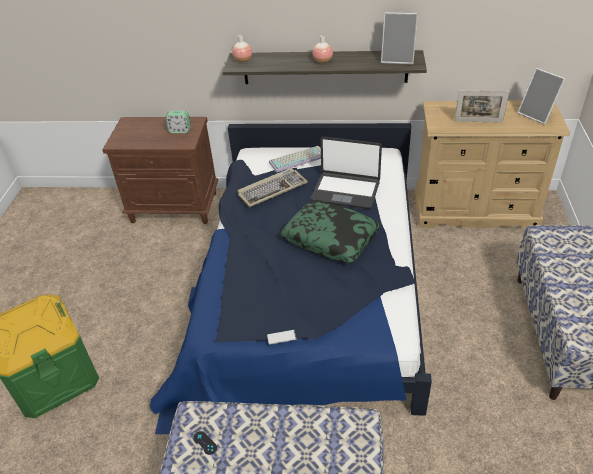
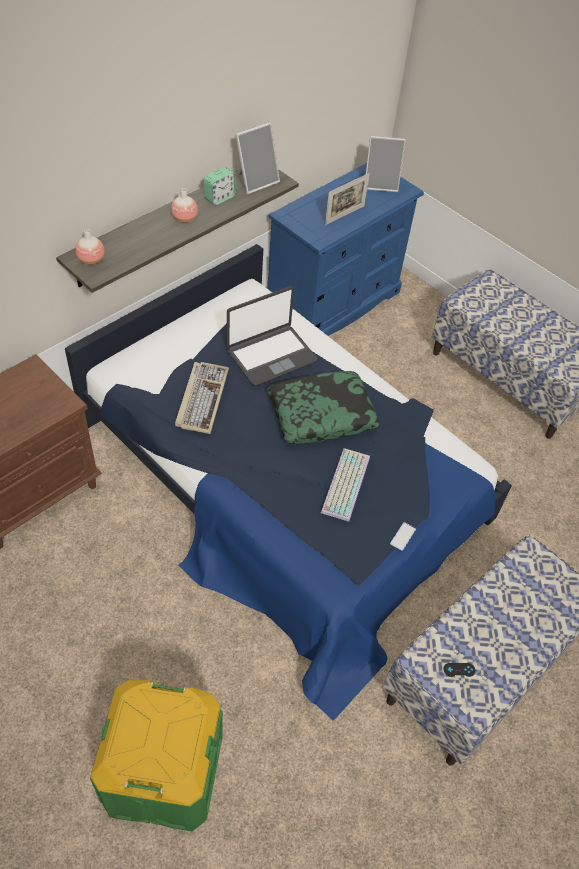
camera: 55 degrees left, 10 degrees up
(180, 130) = (30, 391): alarm clock -> alarm clock (220, 198)
(298, 159) = (178, 346): keyboard -> keyboard (344, 483)
(475, 210) = (333, 304): beige dresser -> blue dresser

